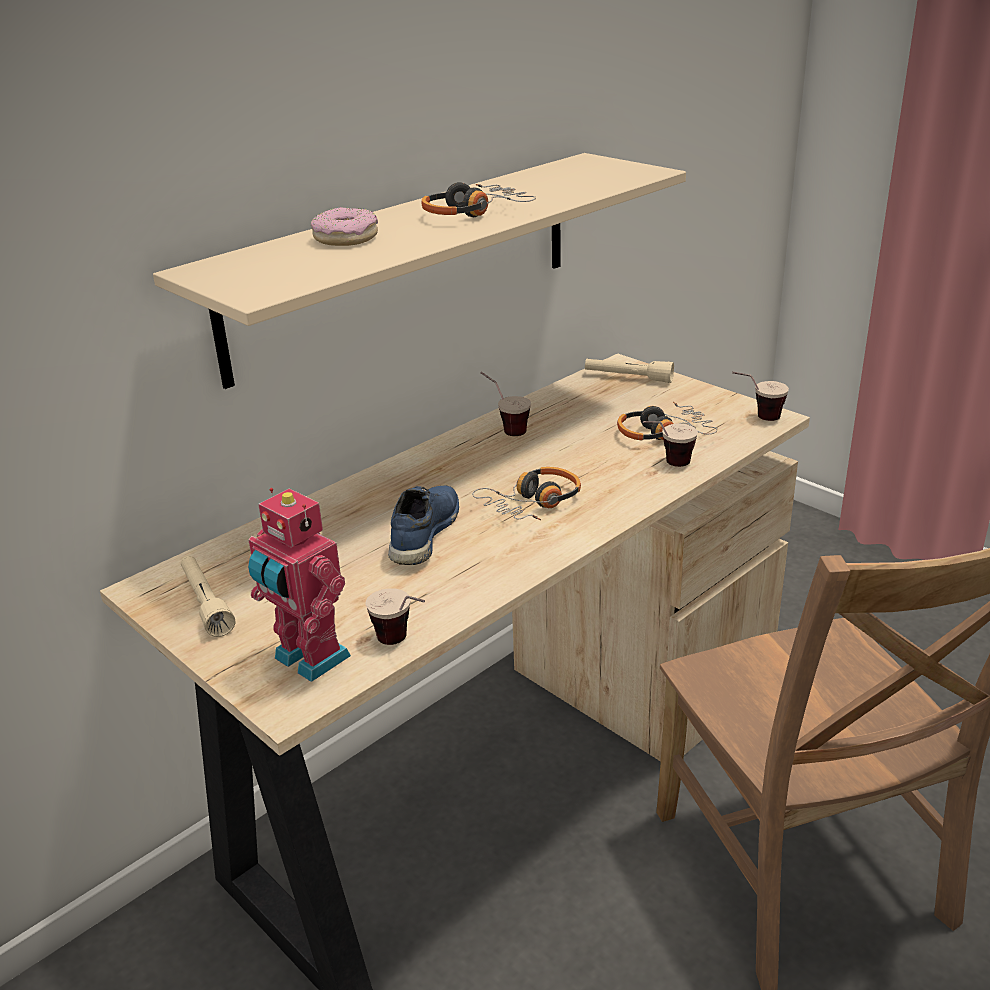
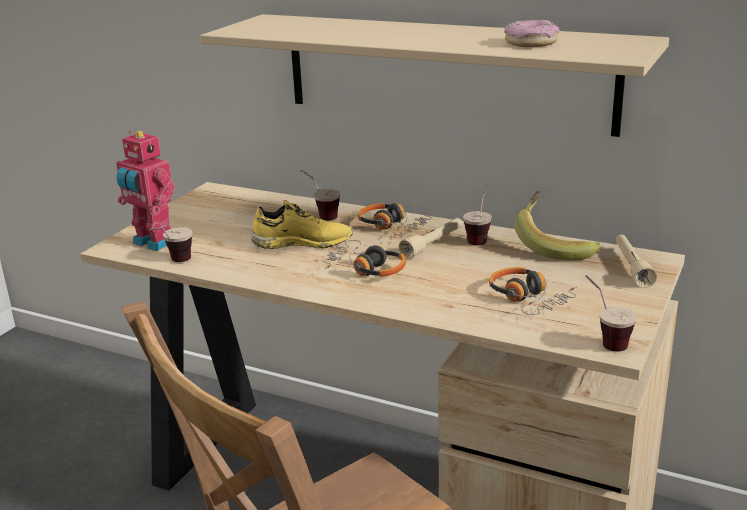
camera: 70 degrees right, 5 degrees down
(206, 603) = (201, 206): beige flashlight -> beige flashlight (433, 244)
(308, 659) = (153, 243): toy robot -> toy robot turned 75 degrees counterclockwise
(346, 238) = (348, 27): donut -> donut (531, 43)
(423, 534) = (303, 242): blue shoe -> yellow shoe
(474, 212) = (434, 38): headphones -> headphones (393, 226)
(555, 398) = (555, 245): none -> banana
(666, 465) = (466, 309): cup -> cup (320, 215)

